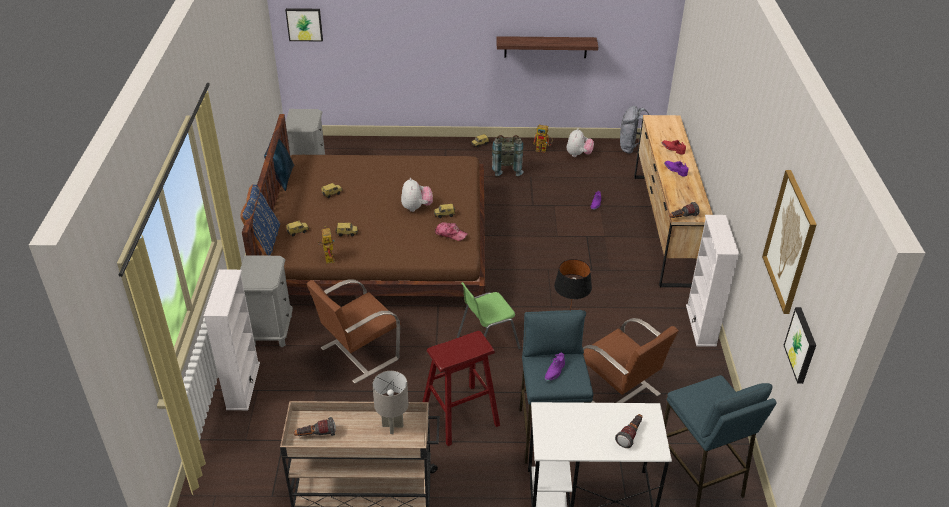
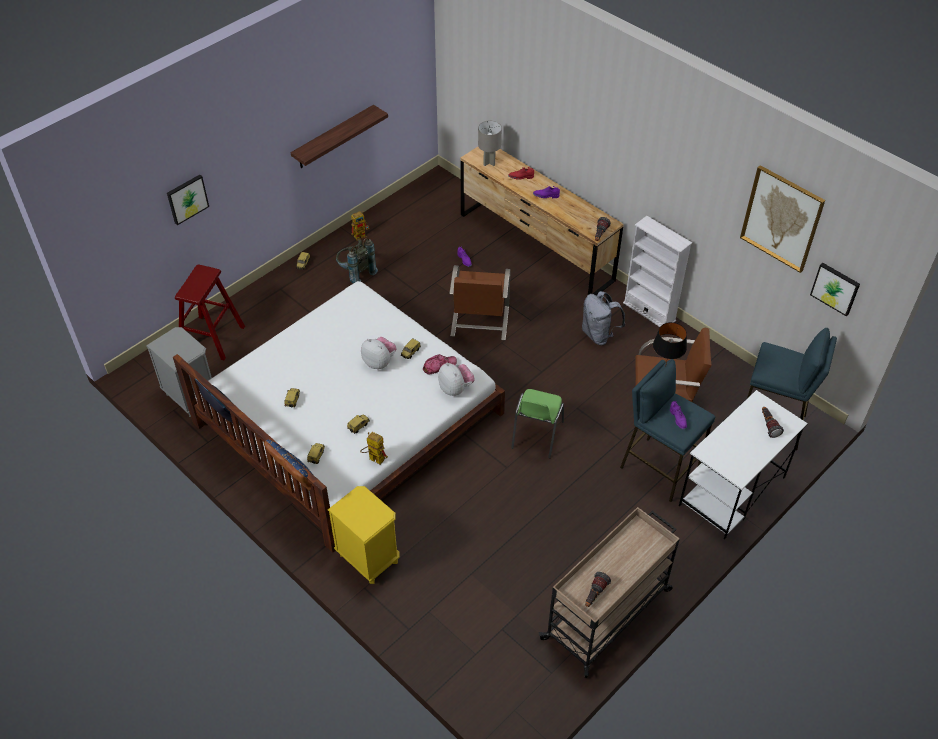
camera: 45 degrees left, 10 degrees up
(243, 386) = (413, 618): white bookcase -> none
(270, 330) = (368, 558): grey nightstand -> yellow nightstand
(304, 24) = (105, 247): picture -> picture (187, 199)
(358, 354) = (461, 520): brown chair -> brown chair (479, 322)
(378, 245) = (348, 418): brown bed -> white bed
(393, 426) = (631, 543): grey table lamp -> grey table lamp (489, 162)
(460, 414) = (590, 503): red stool -> red stool (212, 337)
(578, 155) = (395, 221): plush toy -> plush toy (455, 388)
(632, 148) = (428, 188): grey backpack -> grey backpack (599, 335)

